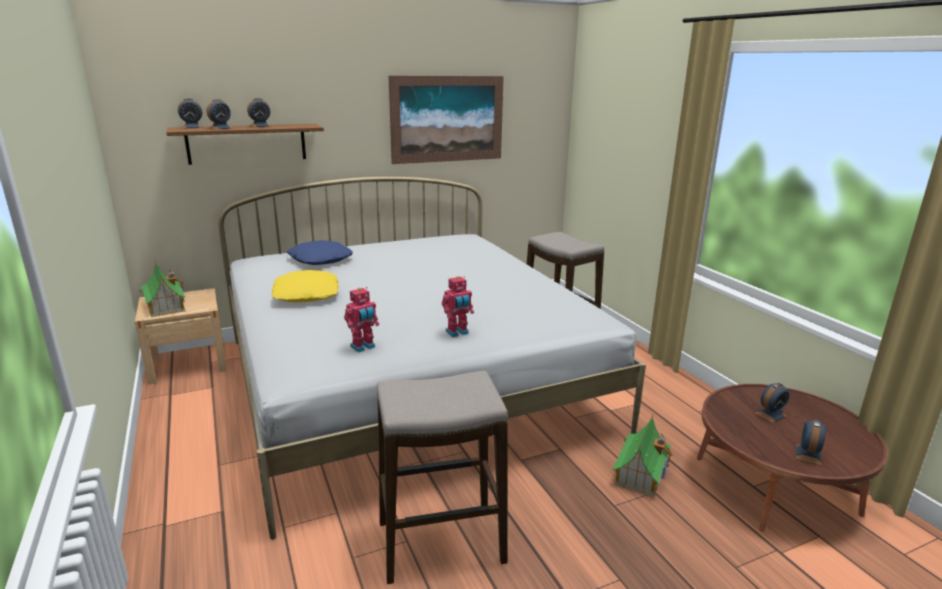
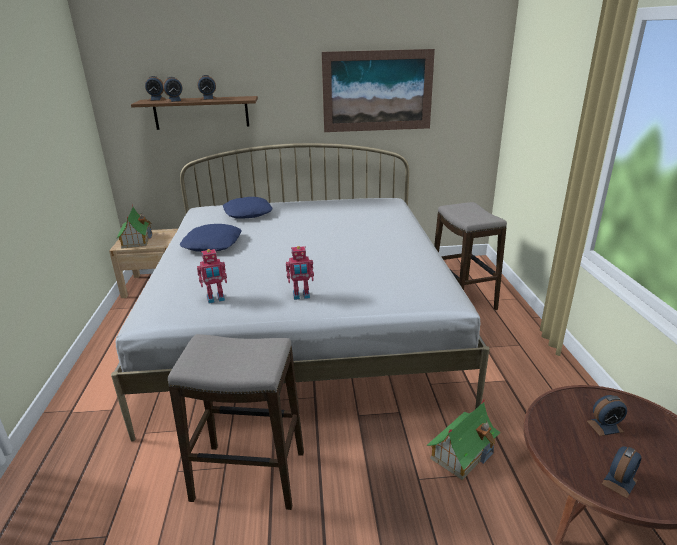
camera: 20 degrees right, 5 degrees up
(307, 294) = (213, 244): yellow pillow -> blue pillow

